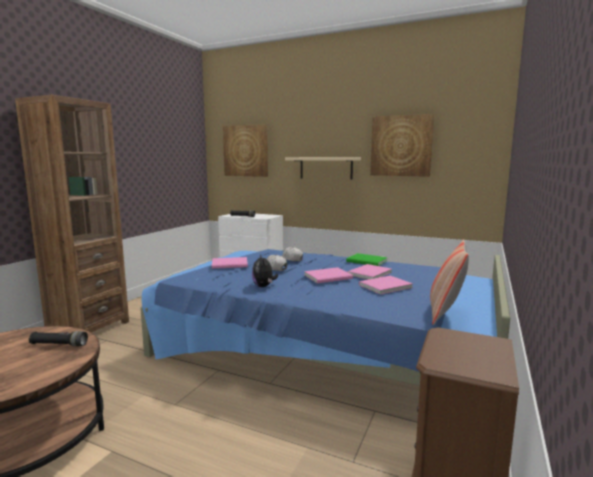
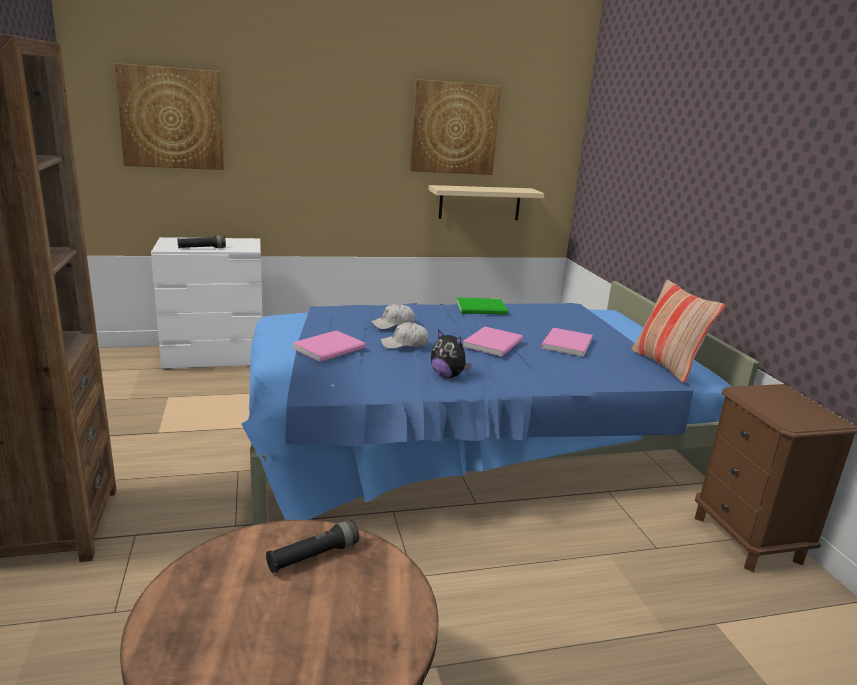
camera: 40 degrees left, 10 degrees up
(326, 168) = (336, 157): beige shelf -> beige shelf (480, 203)
(368, 273) = (517, 328): pink book -> none

